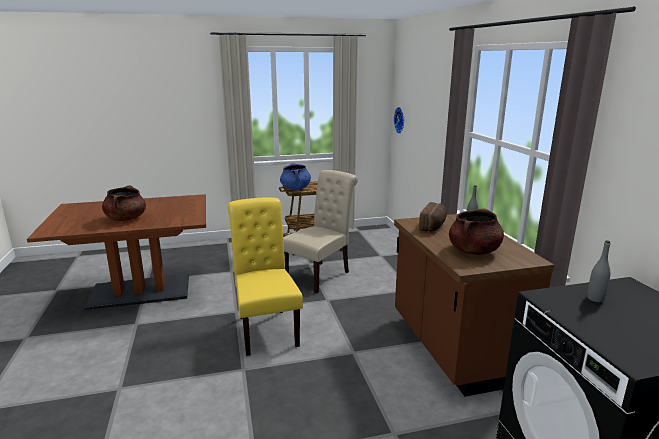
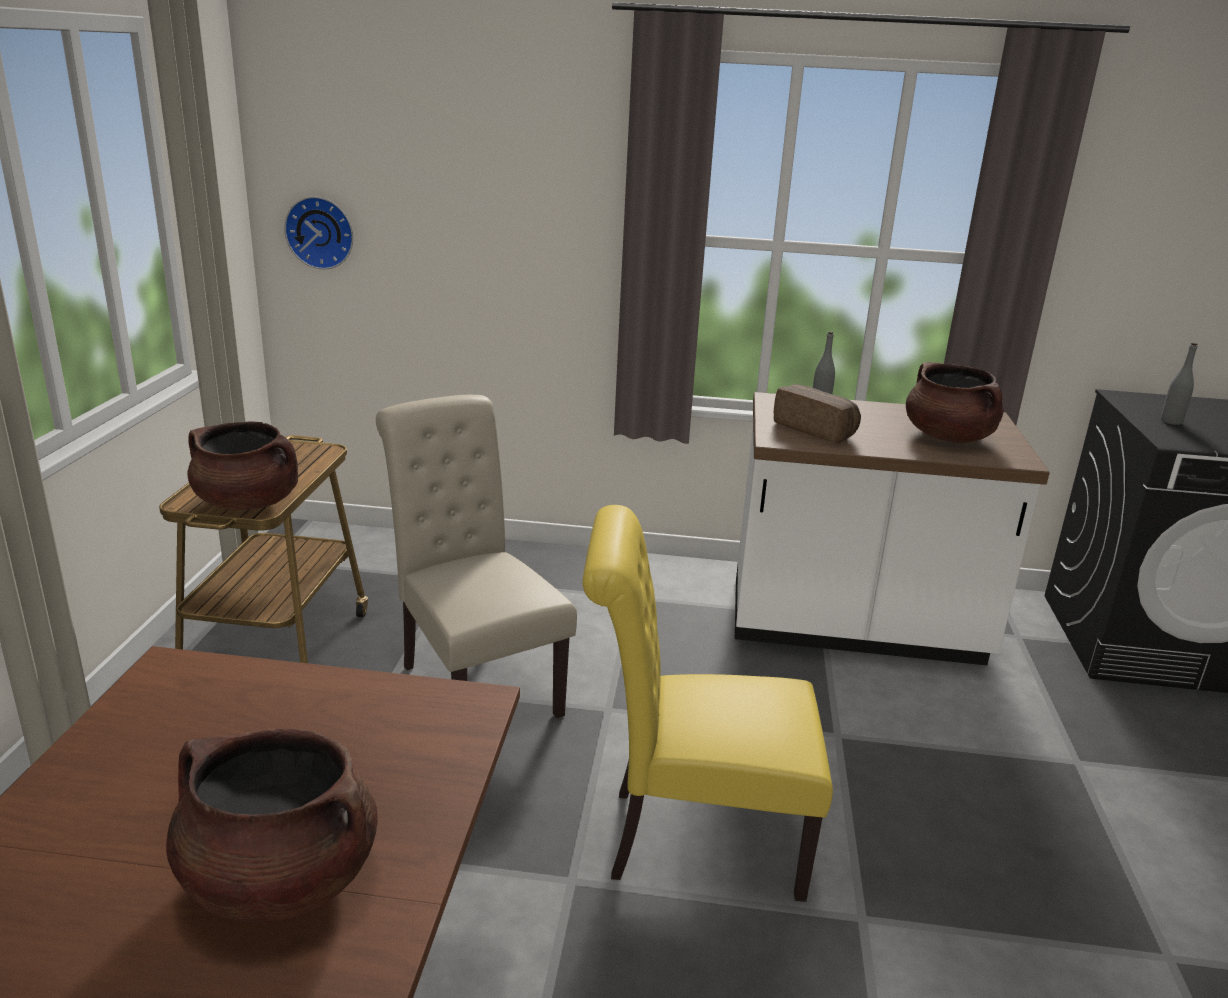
camera: 70 degrees left, 5 degrees up
(295, 188) = (248, 502): blue cooking pot -> brown cooking pot
(453, 348) = (854, 627): brown counter -> white counter

